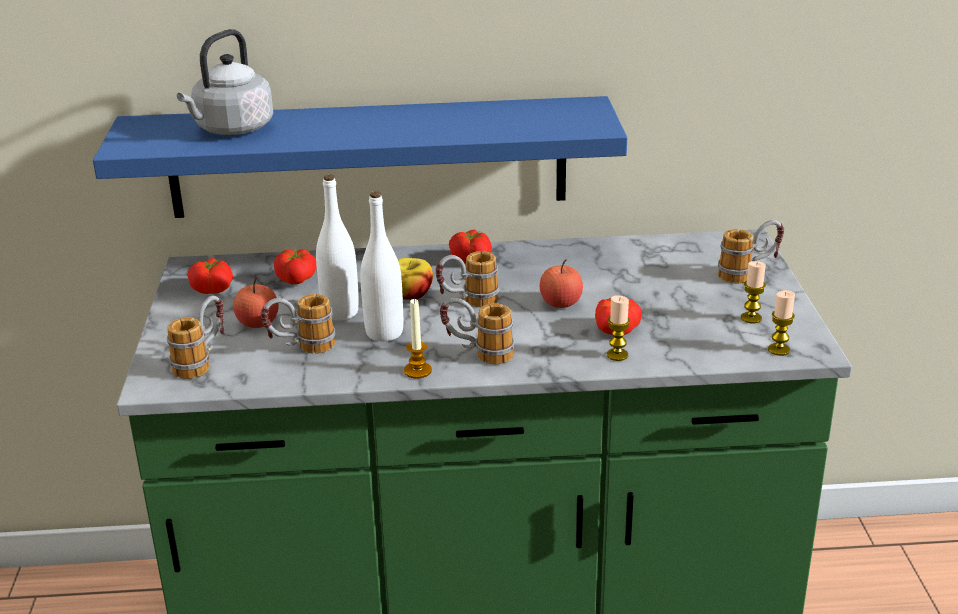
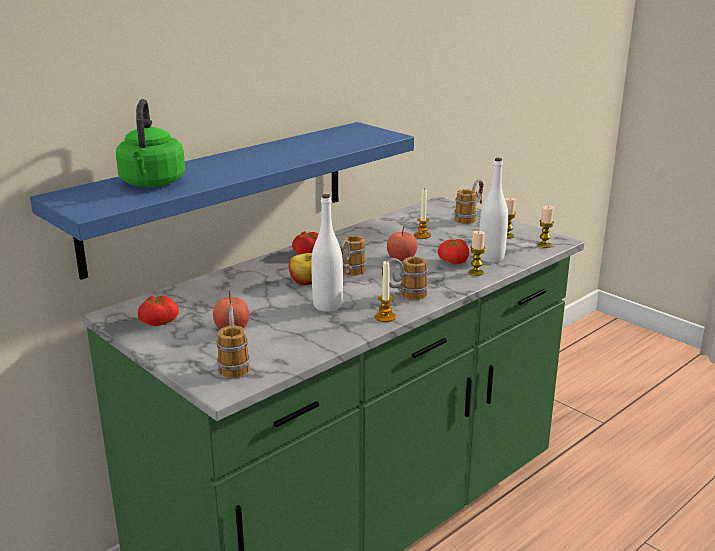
camera: 40 degrees left, 5 degrees down
(231, 129) = (152, 183): grey kettle -> green kettle
(297, 279) = (212, 297): tomato -> none
(301, 349) = (289, 332): mug -> none
(340, 312) = (278, 305): white bottle -> white bottle (491, 258)
(640, 280) = (422, 235): none -> candle

